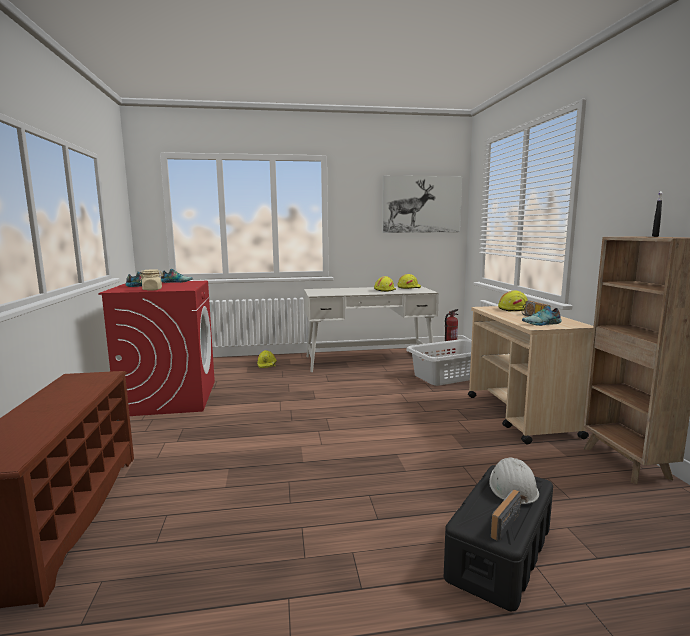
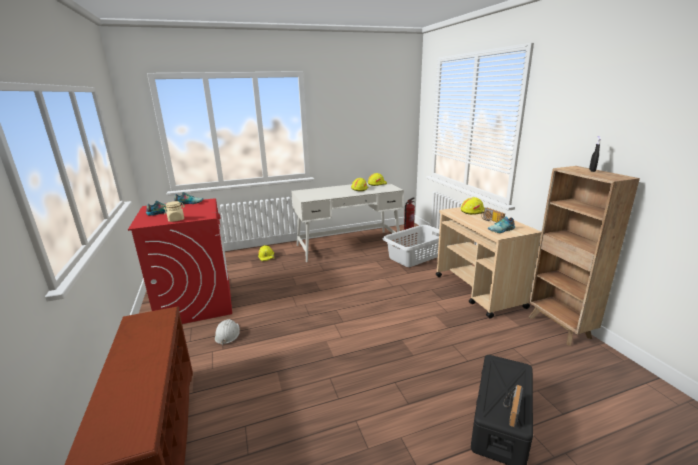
camera: 10 degrees left, 10 degrees up
(421, 204) = (383, 112): picture -> none
(512, 487) = (507, 375): white hard hat -> white hard hat (227, 334)

